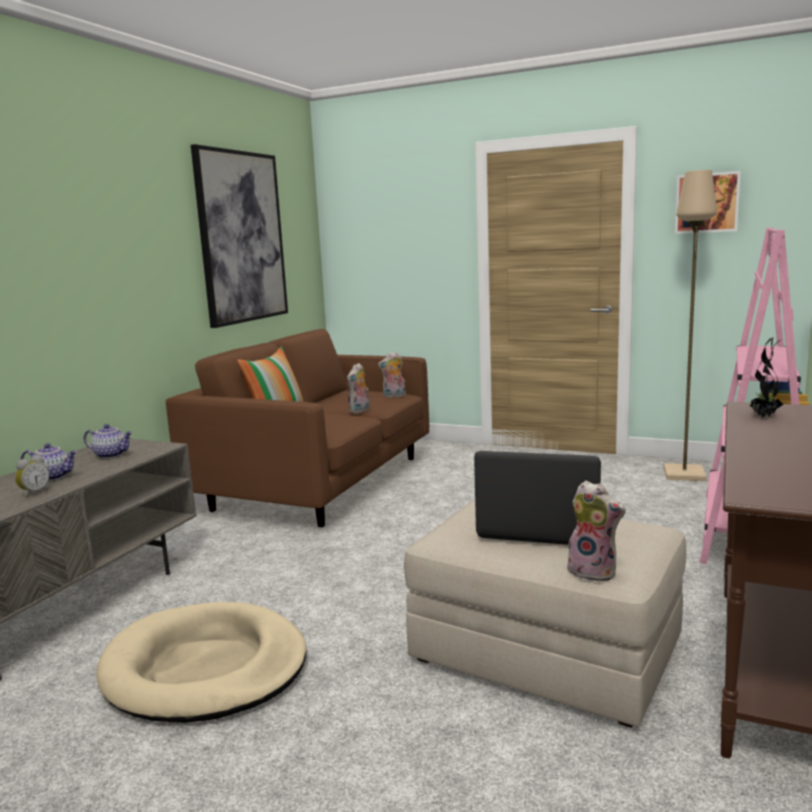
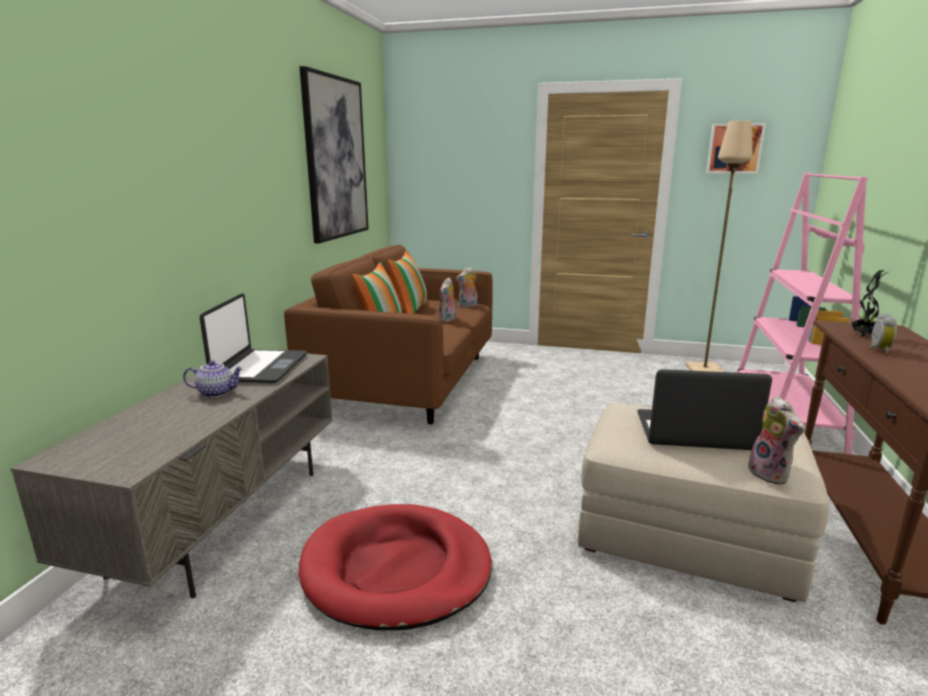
camera: 10 degrees left, 5 degrees up
(34, 493) = (209, 411): alarm clock -> alarm clock (877, 350)
(111, 455) = (259, 367): teapot -> laptop
(205, 668) = (396, 570): beige dog bed -> red dog bed
(324, 402) = (409, 310): none -> pillow
(594, 571) = (771, 474): plush toy -> plush toy turned 45 degrees clockwise

